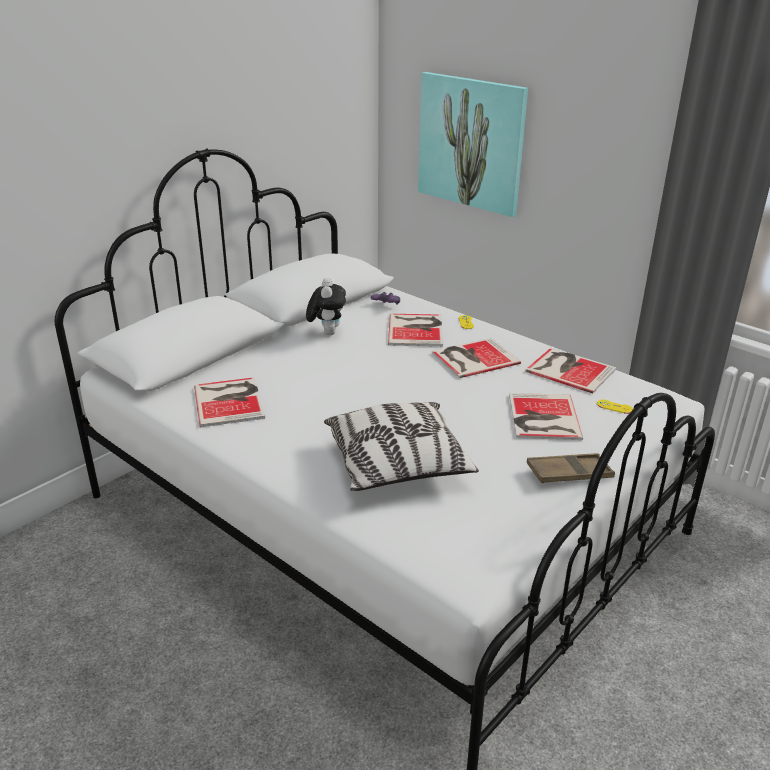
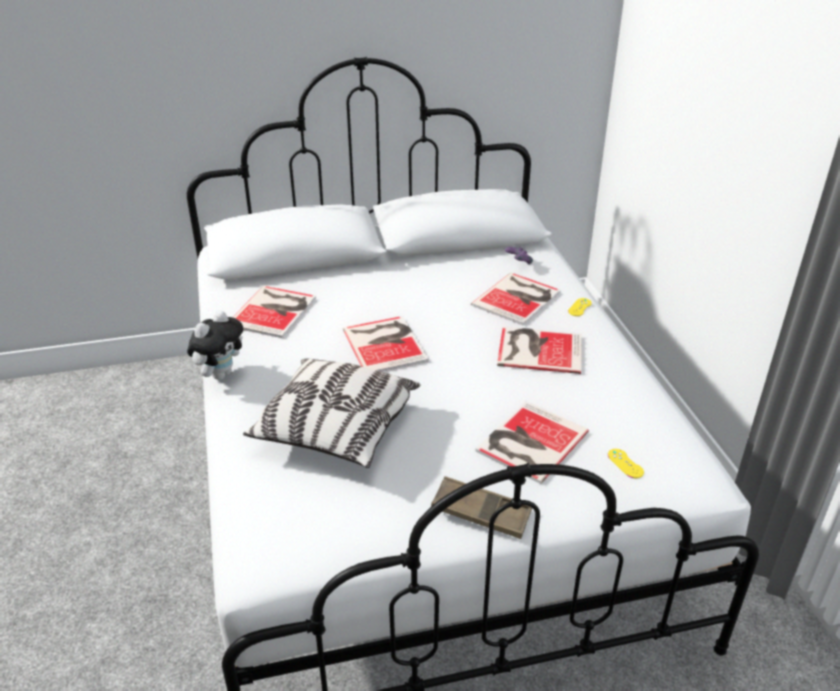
camera: 35 degrees right, 5 degrees up
(327, 332) = (430, 272): plush toy -> plush toy (220, 374)
(470, 143) = (678, 99): picture -> none
(569, 369) = (627, 400): book -> book (385, 343)

